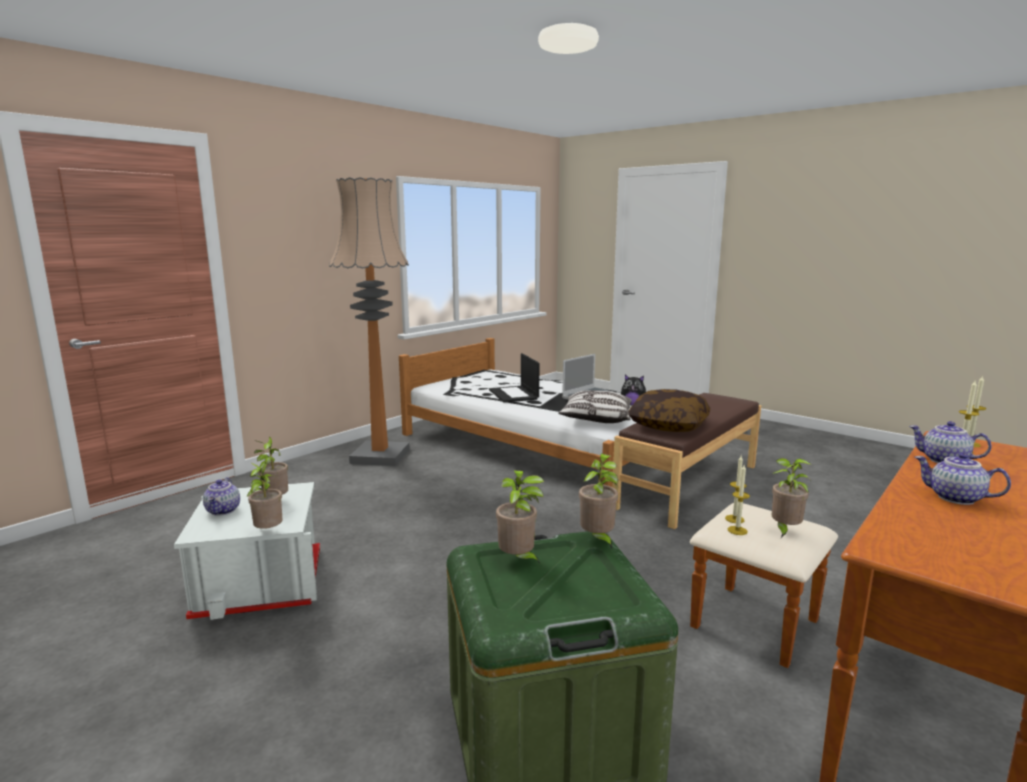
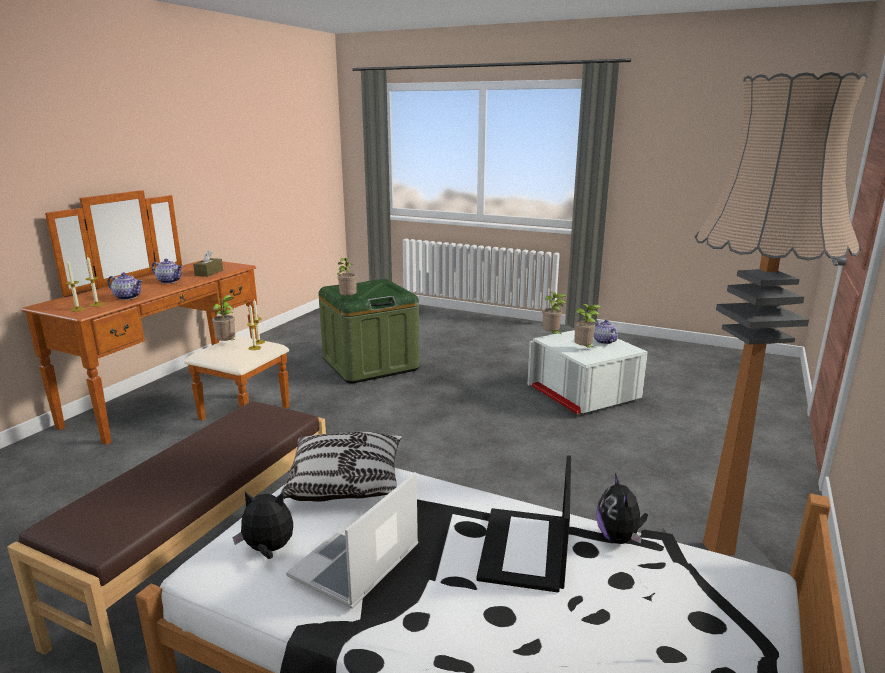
camera: 165 degrees right, 5 degrees up
(468, 395) = (619, 538): none -> plush toy
(514, 394) = (525, 550): laptop -> laptop turned 135 degrees counterclockwise
(518, 560) = (383, 294): potted plant -> none
(668, 425) = (249, 430): pillow -> none
(919, 523) = (209, 273): none -> brown tissue box

